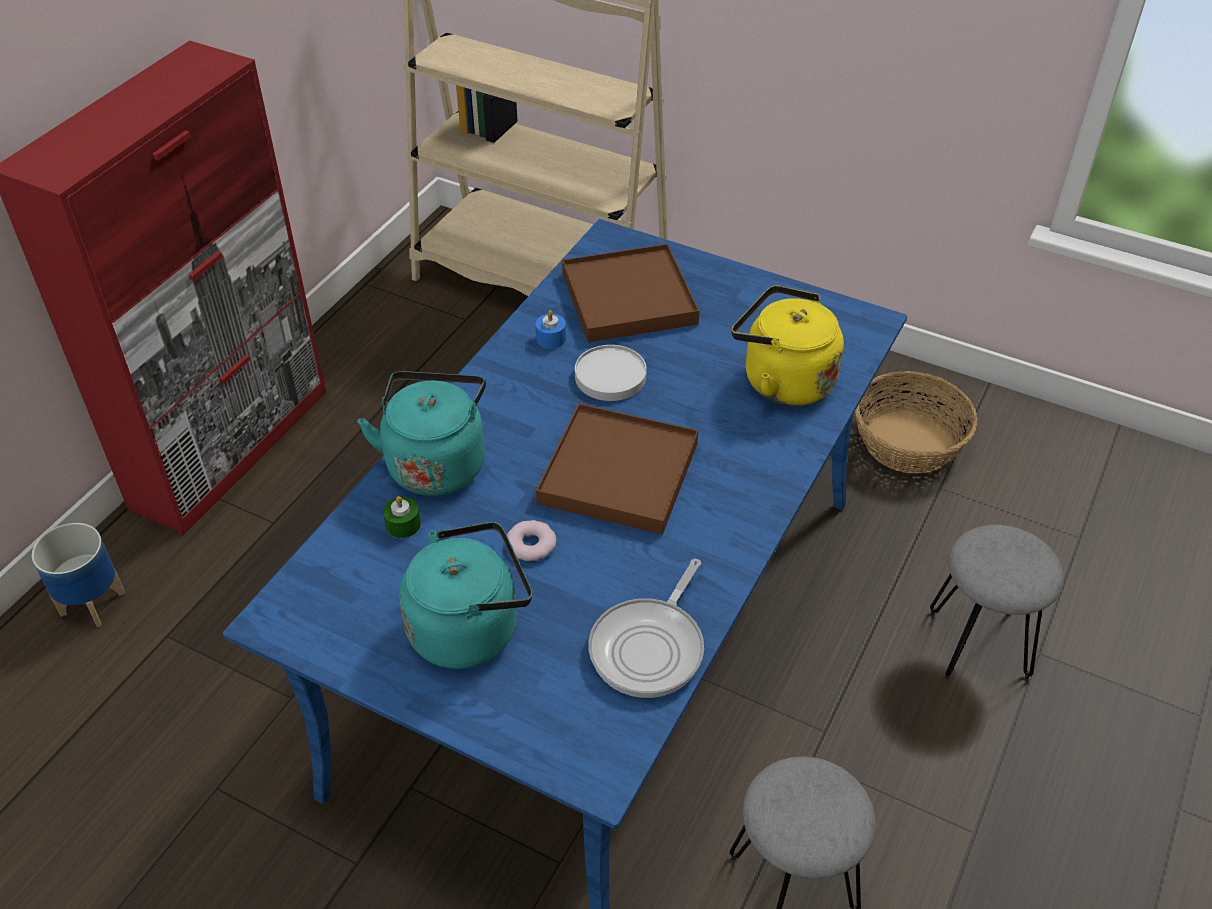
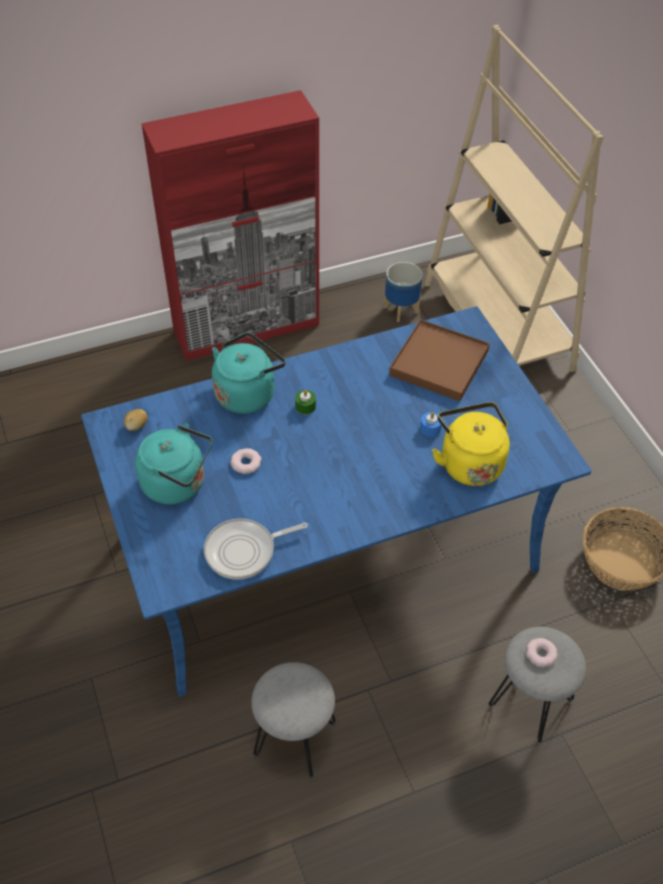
camera: 40 degrees right, 5 degrees up
(93, 602) = (120, 370): planter -> planter (401, 309)
(327, 595) = (136, 426): none -> potato
(403, 524) = (201, 414): green candle -> green candle (305, 406)
(551, 338) = (372, 361): blue candle -> blue candle (430, 428)
(610, 377) = (379, 401): white plate -> none
(618, 473) = (325, 455): brown tray -> none
(998, 560) = (540, 654): none -> donut

